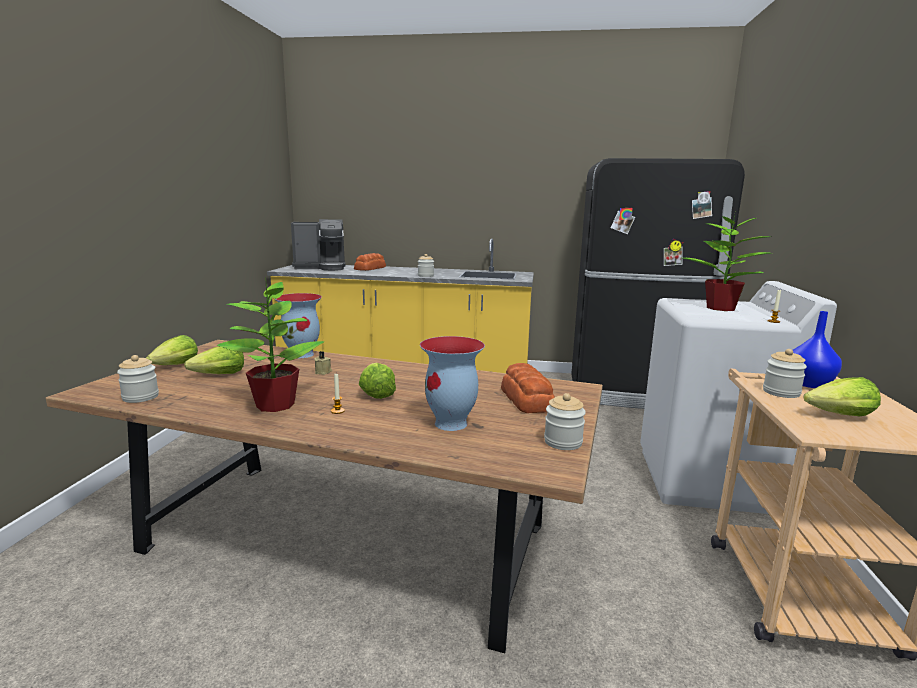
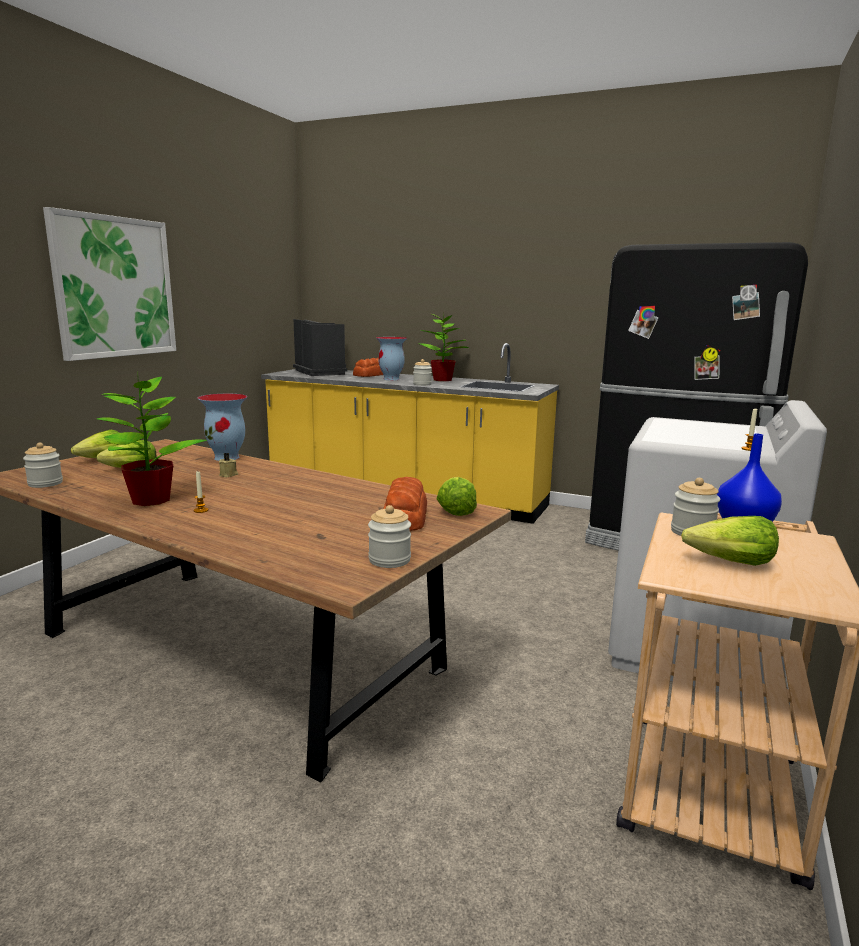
camera: 15 degrees right, 0 degrees up
(146, 190) = (114, 287): none -> picture
(321, 267) = (321, 372): coffee machine -> coffee machine turned 120 degrees counterclockwise
(376, 393) = (256, 498): lettuce -> lettuce (456, 510)
(452, 424) = (296, 532): vase -> vase (391, 379)
(721, 308) = (707, 431): potted plant -> potted plant (443, 380)

